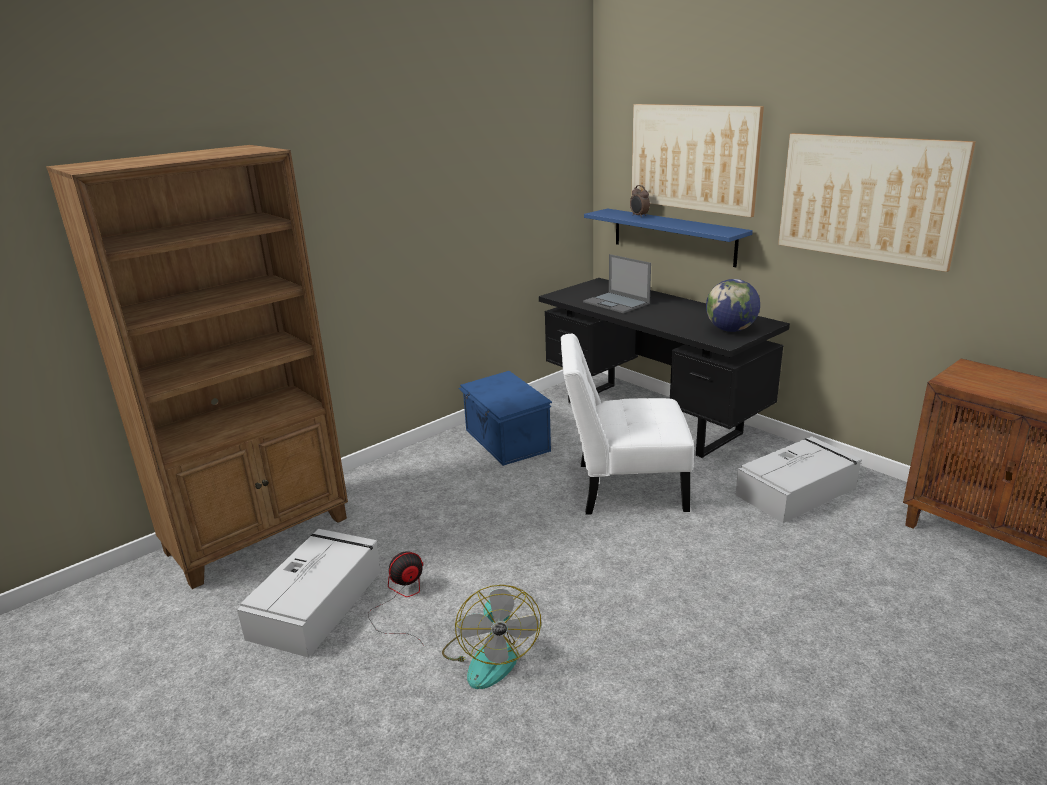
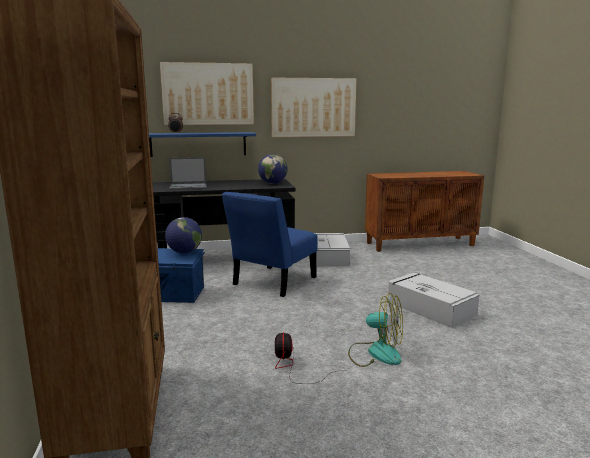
camera: 60 degrees left, 10 degrees down
(318, 602) = (255, 400): grey storage box -> grey storage box (429, 308)
(524, 397) = (184, 252): none -> globe
(623, 487) = (272, 283): white chair -> blue chair

